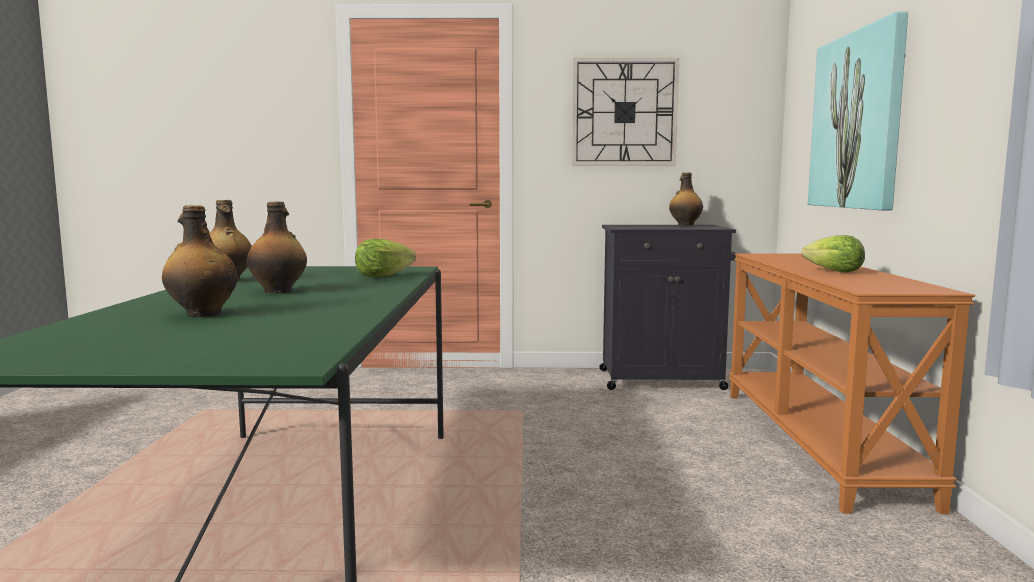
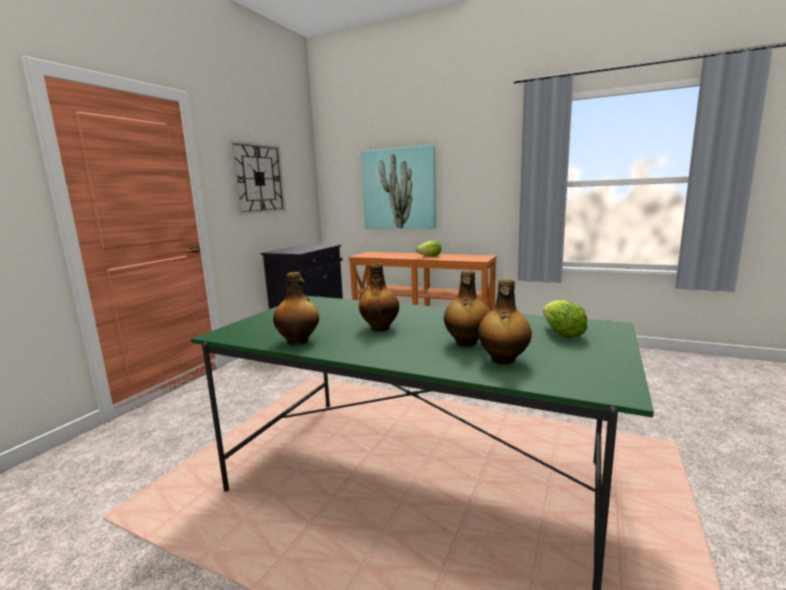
camera: 65 degrees left, 5 degrees up
(382, 276) = (339, 306): lettuce -> lettuce (561, 334)
(685, 225) = (301, 246): bottle -> bottle (503, 360)

